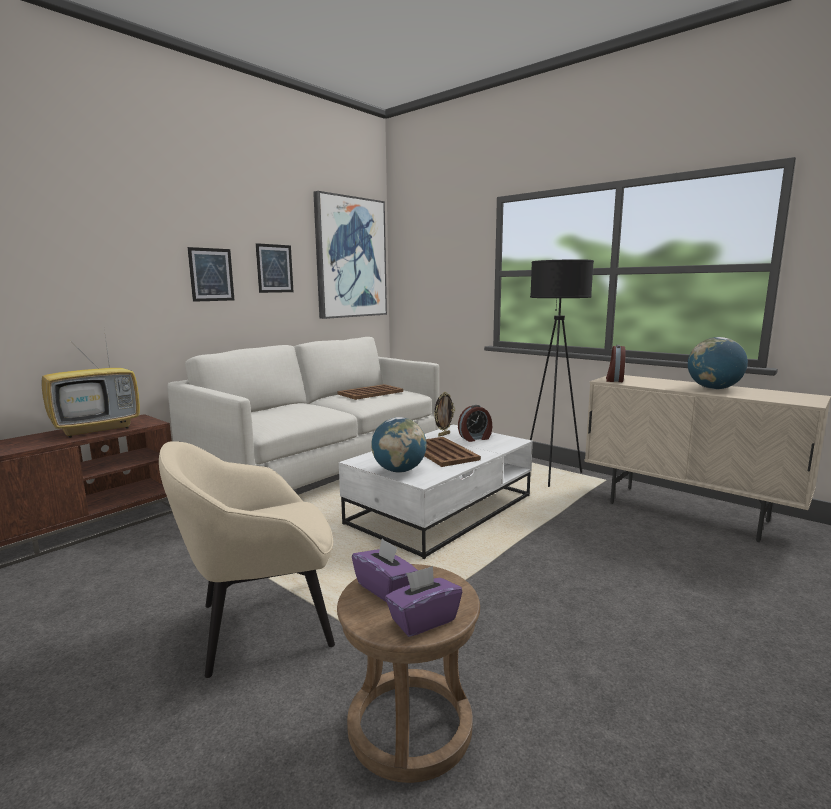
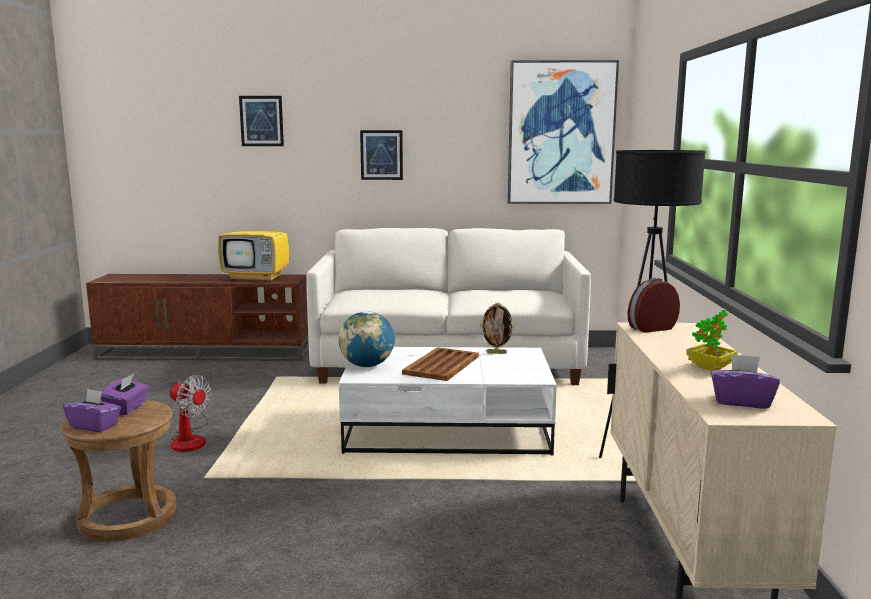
camera: 50 degrees right, 0 degrees up
(261, 625) = (190, 439): beige armchair -> fan
(274, 268) = (452, 148): picture -> picture (261, 121)
(370, 393) = (505, 294): brown tray -> none
(475, 438) = (510, 364): alarm clock -> none
(713, 389) = (710, 368): globe -> potted plant
(784, 397) = (741, 401): none -> purple tissue box

